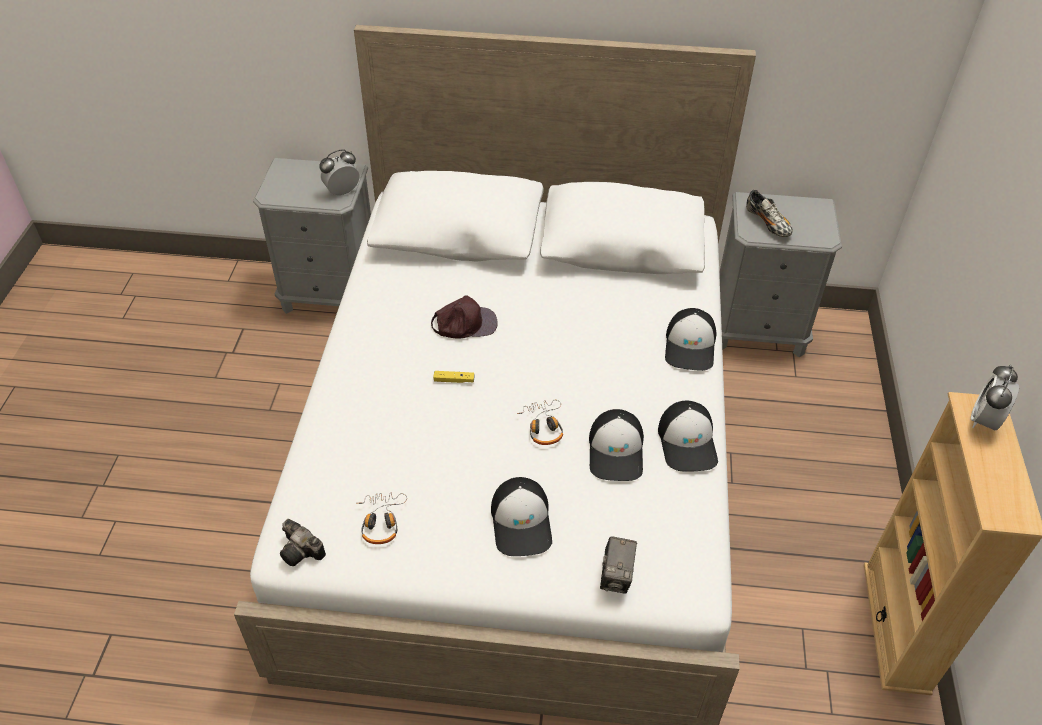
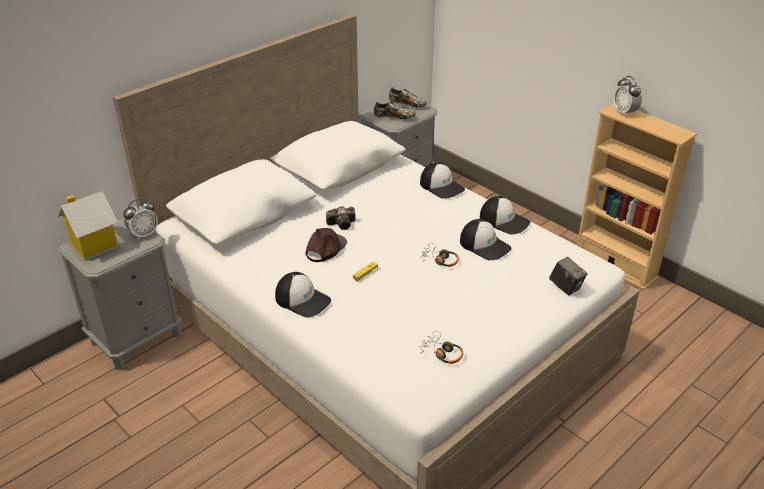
camera: 50 degrees left, 10 degrees down
(297, 176) = (95, 245): none -> toy house
(302, 552) = (430, 396): camera -> camera (343, 224)
(342, 192) = (144, 234): alarm clock -> alarm clock turned 135 degrees counterclockwise
(522, 522) = (498, 300): cap -> cap (303, 300)
(812, 217) = (407, 104): none -> shoe

